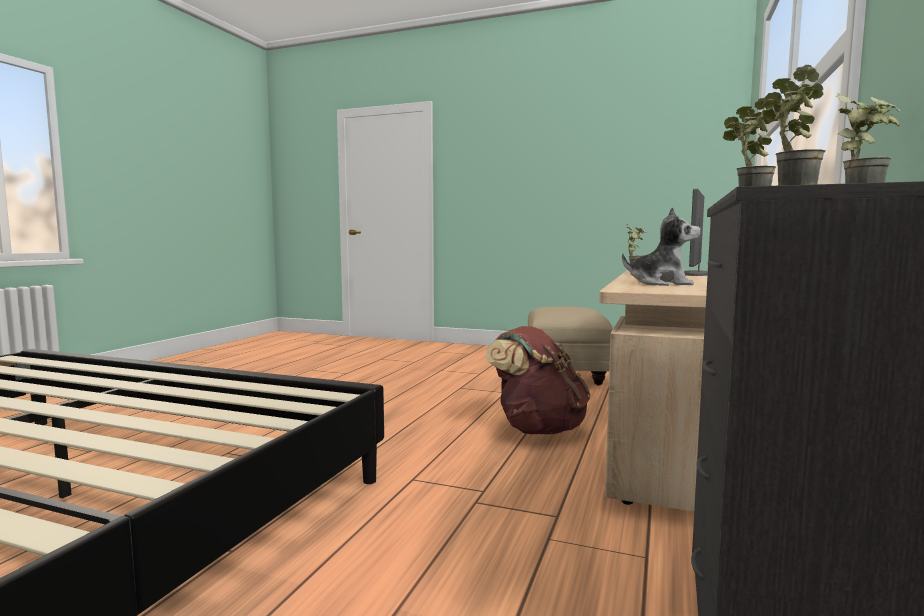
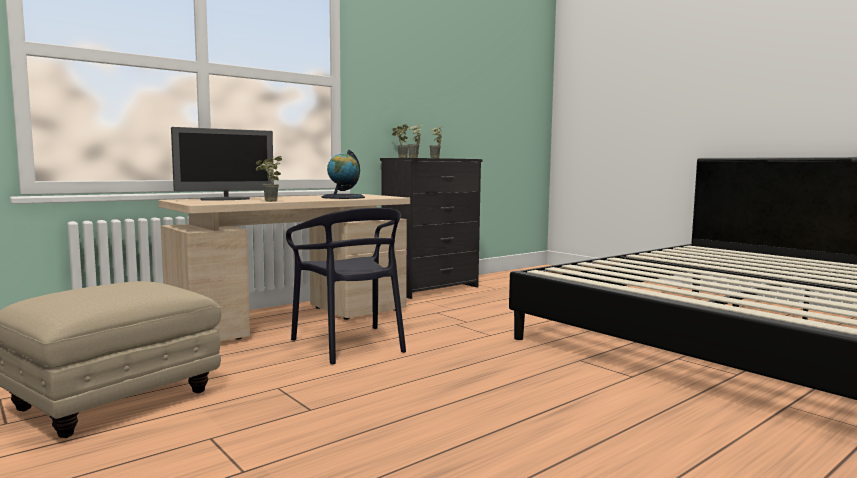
camera: 150 degrees left, 0 degrees up
(537, 429) = (350, 344): brown backpack -> black chair
(661, 284) = (343, 197): plush toy -> globe

